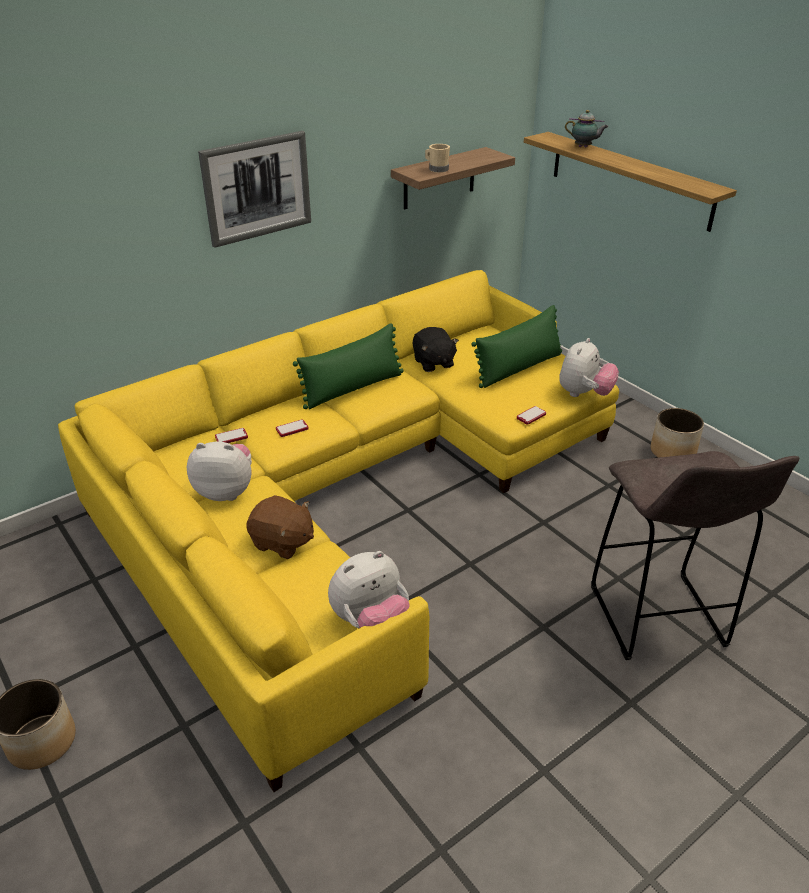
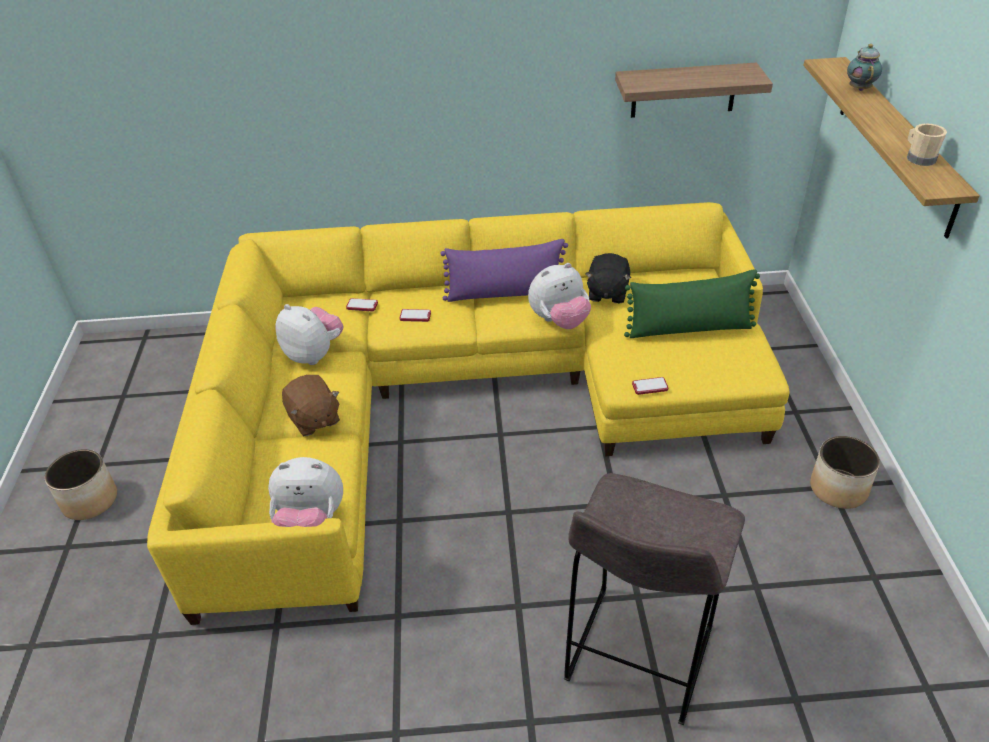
camera: 35 degrees right, 5 degrees up
(257, 188) = (447, 69): picture -> none
(353, 388) = (505, 294): green pillow -> purple pillow
(436, 169) = (662, 81): beige mug -> beige mug (918, 158)
(584, 147) = (859, 88): teapot -> teapot turned 135 degrees counterclockwise
(584, 394) = (735, 383): plush toy -> plush toy (559, 321)

